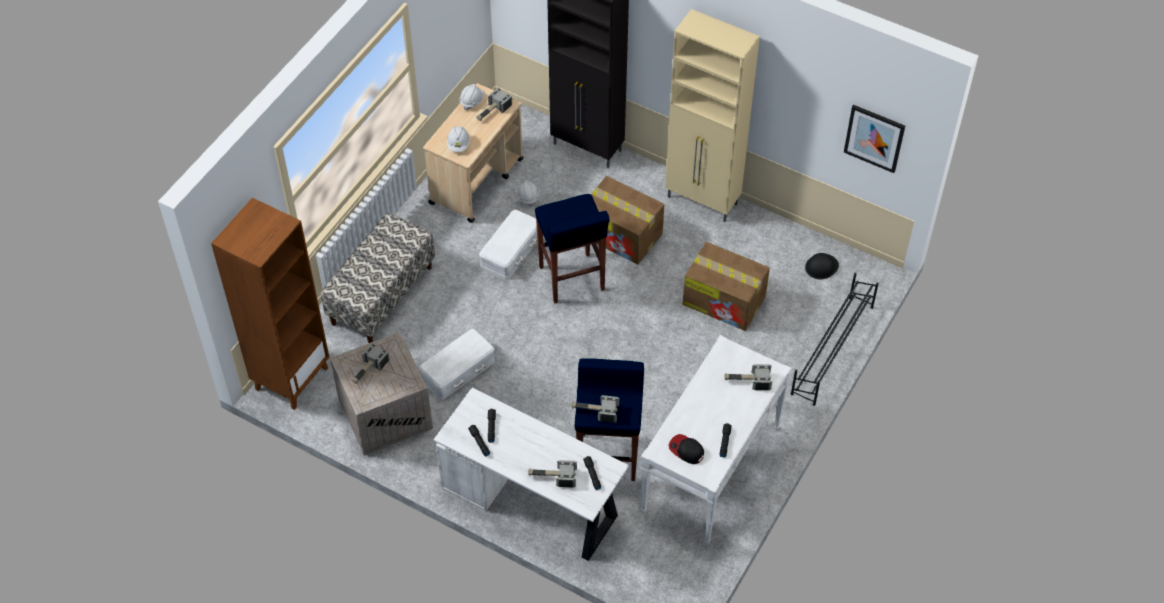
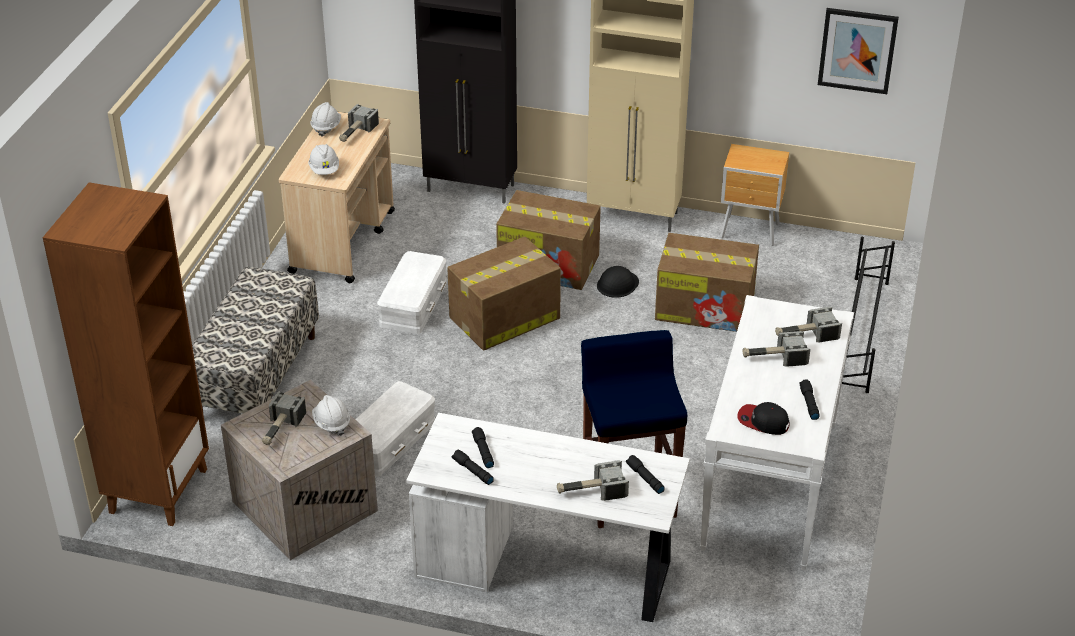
camera: 15 degrees left, 15 degrees down
(527, 197) = (414, 246): white hard hat -> white hard hat (331, 423)
(571, 279) = (503, 318): blue stool -> cardboard box
(594, 411) = (619, 405): hammer -> hammer (773, 358)
(787, 235) = (751, 232): none -> brown nightstand
(821, 266) = (807, 255): black hard hat -> black hard hat (617, 284)

